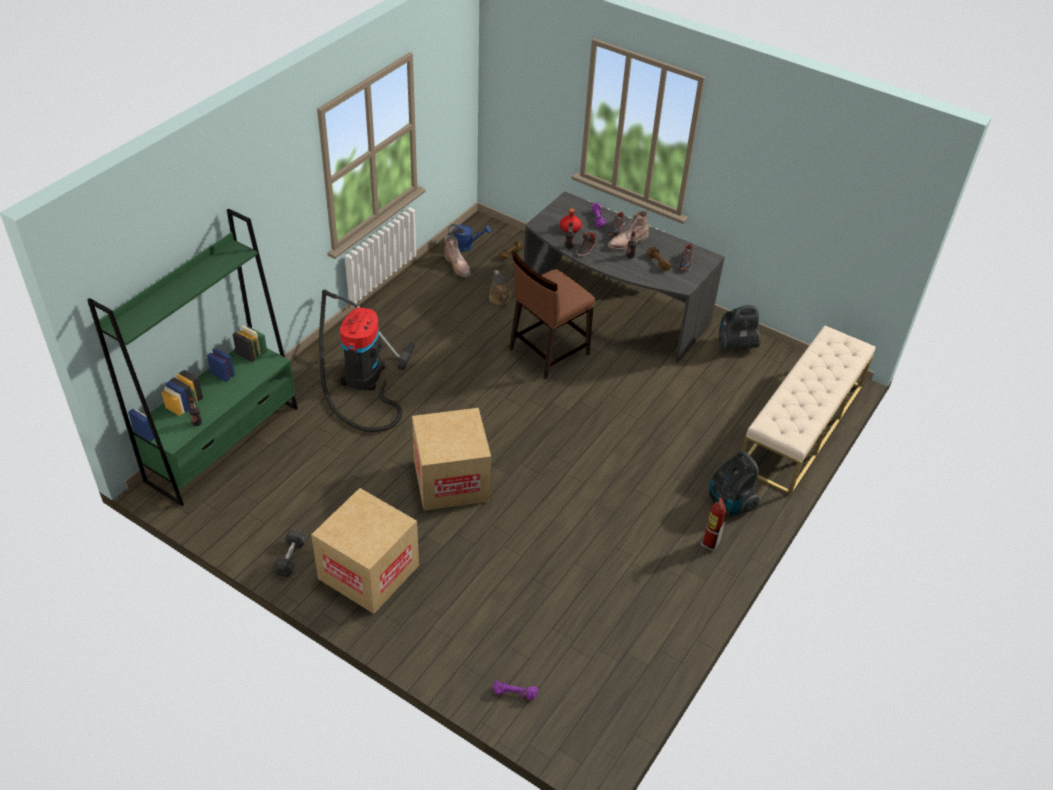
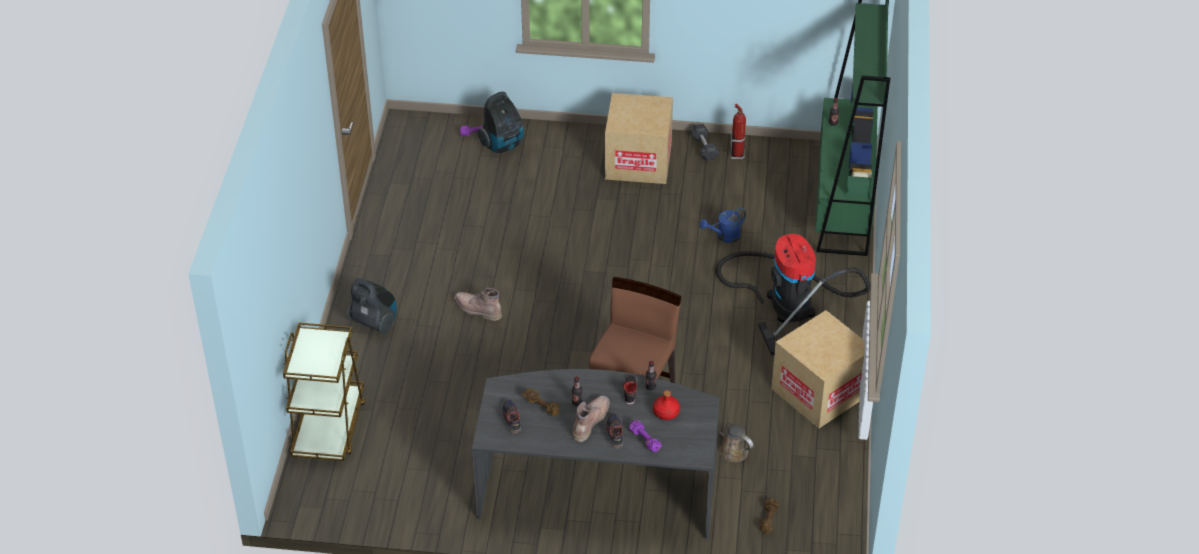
camera: 155 degrees right, 0 degrees up
(451, 480) = (630, 246): cardboard box -> cardboard box (819, 392)
(458, 266) = (812, 473): brown boot -> brown boot (477, 309)
(467, 246) = (828, 508): blue watering can -> blue watering can (724, 236)
(709, 544) = (378, 282): fire extinguisher -> fire extinguisher (737, 154)
(735, 345) = (436, 501): vacuum cleaner -> vacuum cleaner (503, 144)
(801, 427) = (329, 428): beige bench -> brown cart

